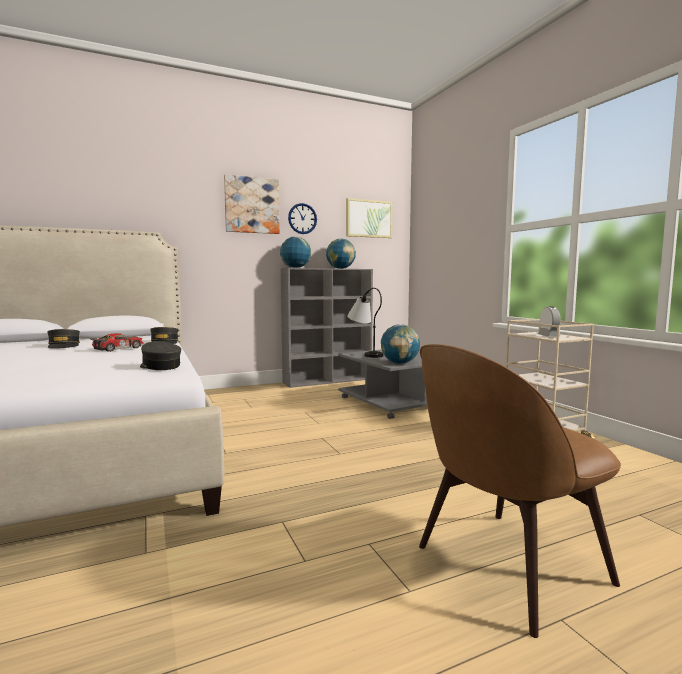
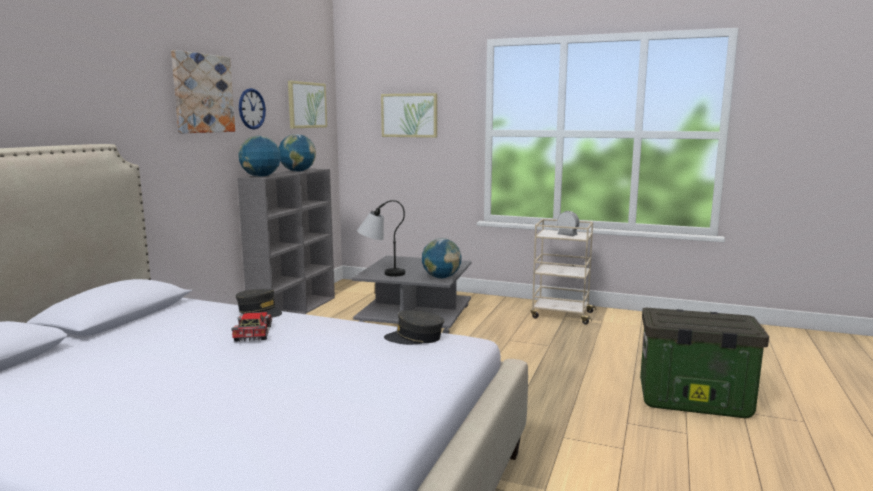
camera: 45 degrees left, 5 degrees up
(64, 346) = (149, 351): grey cap -> none
(451, 221) = (409, 115): none -> picture
(506, 567) = (692, 401): brown chair -> storage box

